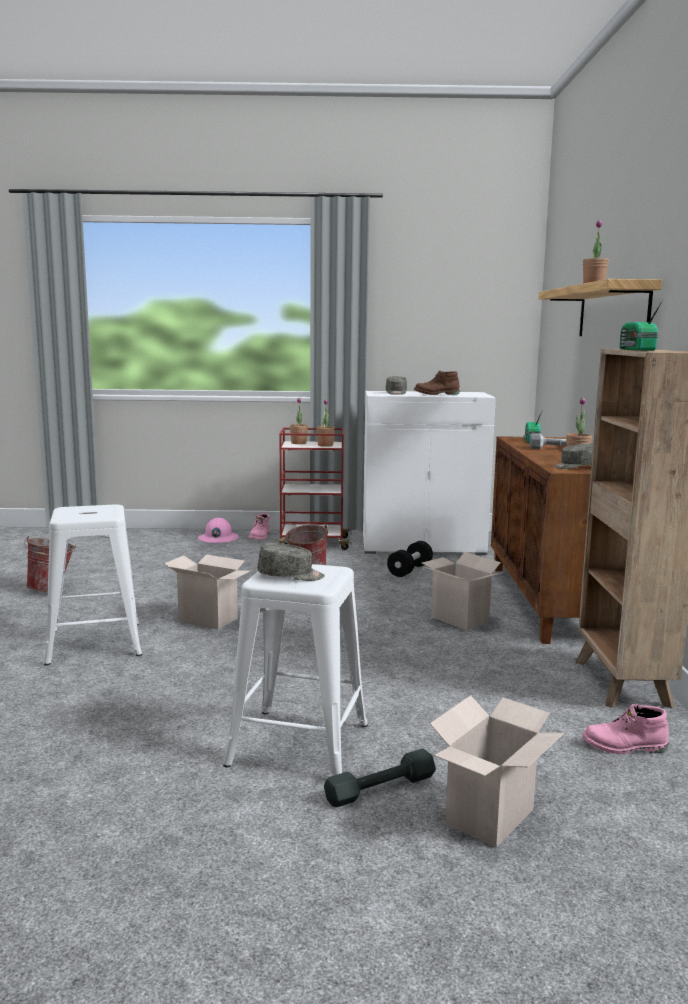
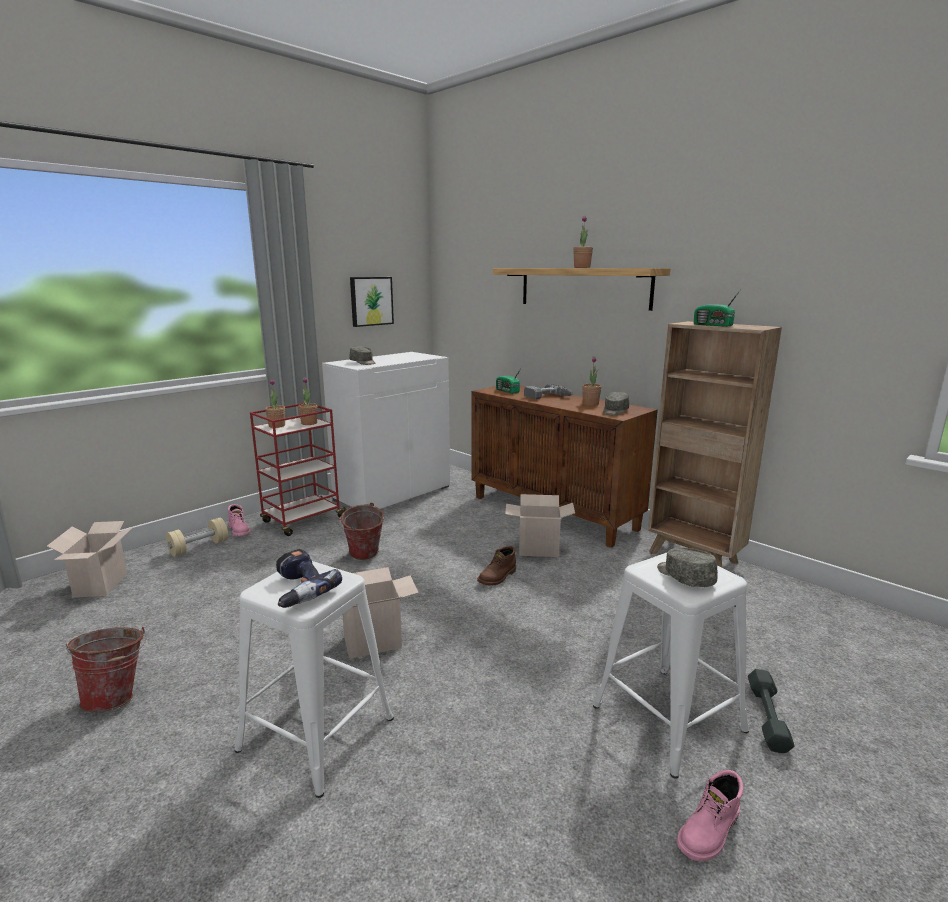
camera: 45 degrees left, 5 degrees up
(79, 513) = (298, 590): none -> power drill
(218, 539) = (199, 547): pink hard hat -> beige dumbbell
(291, 576) = (684, 577): grey cap -> grey cap turned 75 degrees counterclockwise
(410, 570) = (427, 519): black dumbbell -> none
(436, 394) = (396, 359): brown boot -> brown boot (498, 577)
(448, 333) = (371, 301): none -> picture
(491, 819) = (836, 695): cardboard box -> cardboard box (101, 585)
(624, 747) = (774, 601): pink boot -> pink boot (710, 832)

